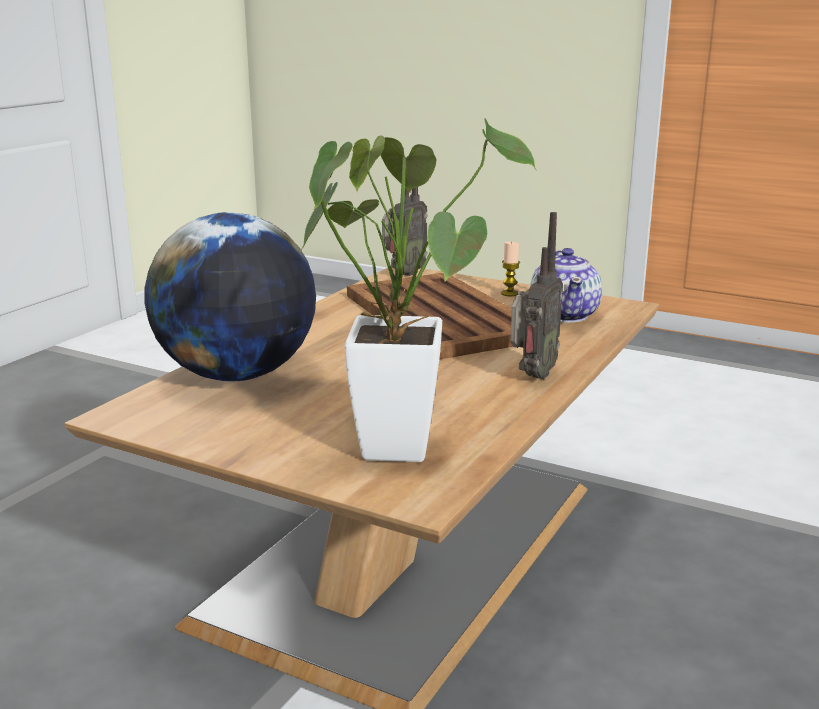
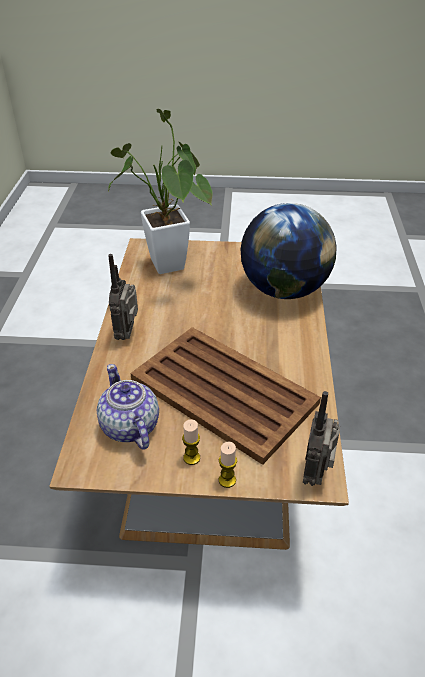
camera: 155 degrees right, 20 degrees up
(485, 282) = (227, 480): none -> candle

